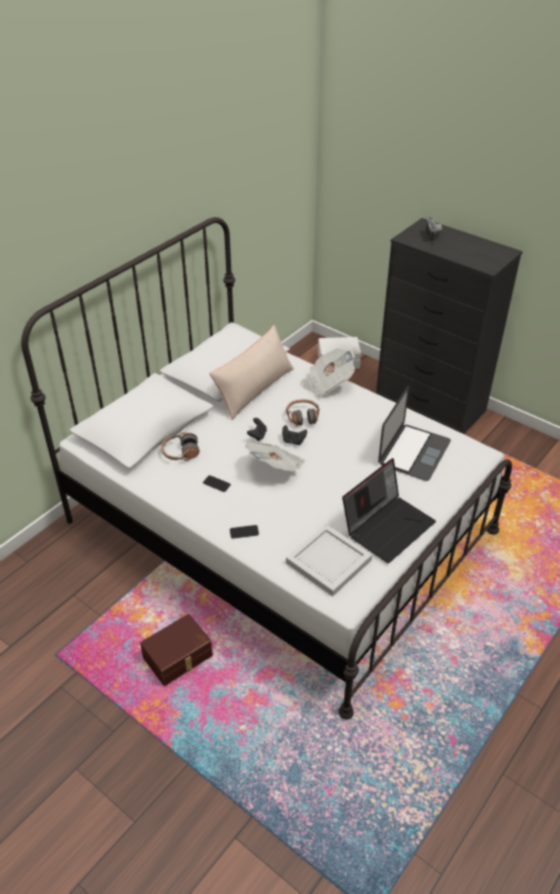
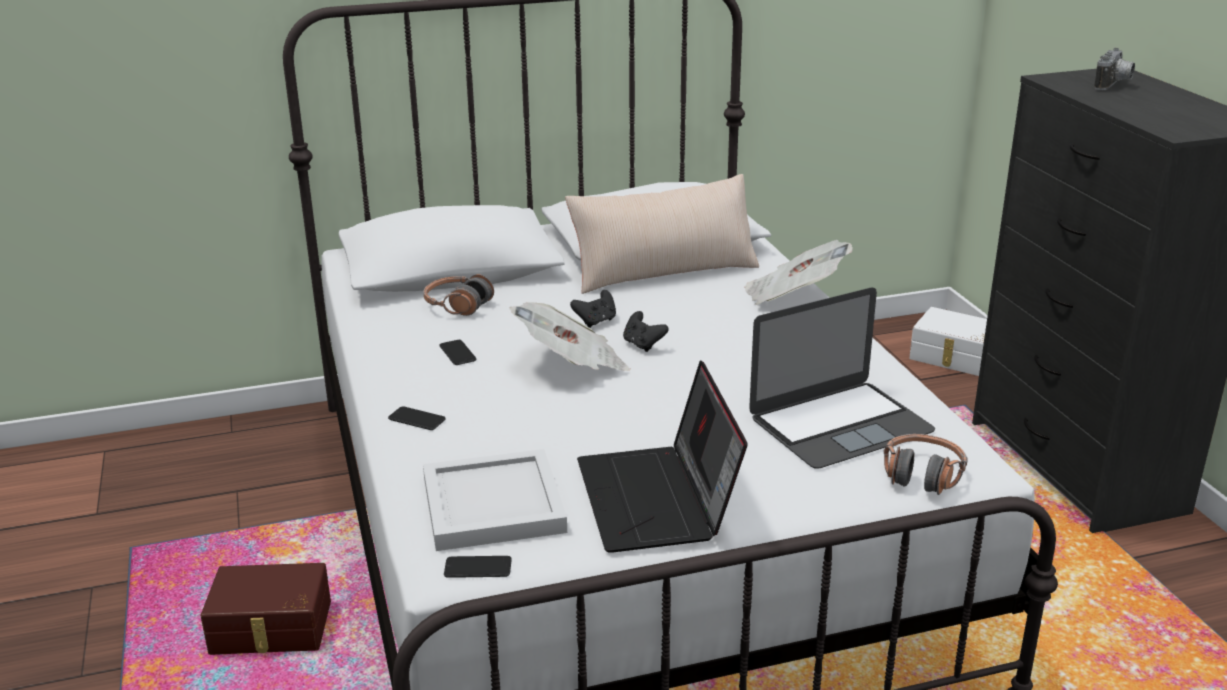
camera: 35 degrees right, 15 degrees down
(302, 417) = (697, 323): headphones -> headphones (922, 475)
(357, 595) = (478, 568): none -> phone
(388, 526) = (659, 500): laptop -> laptop turned 90 degrees clockwise

